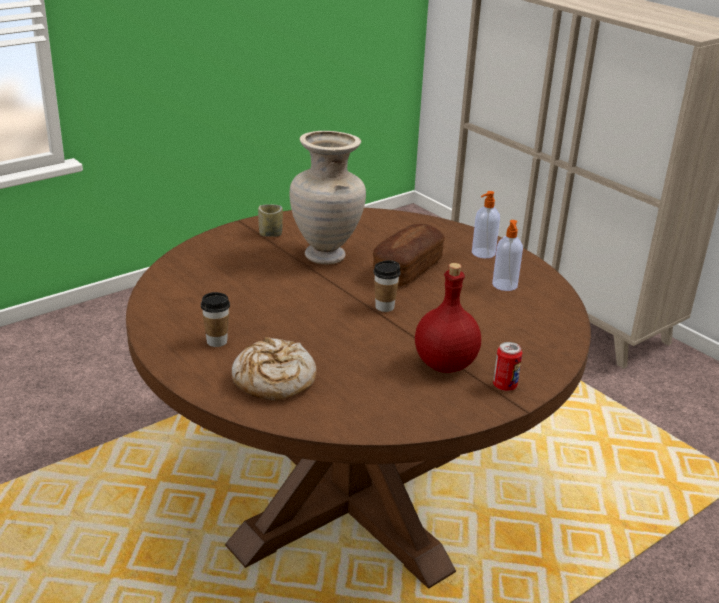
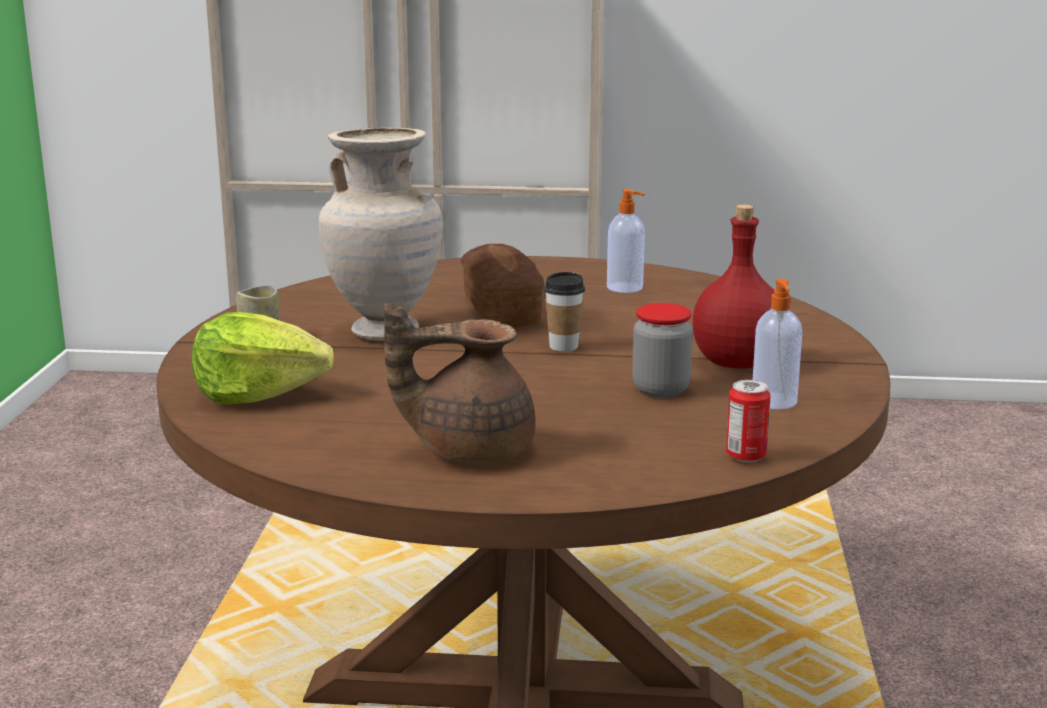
camera: 45 degrees left, 10 degrees down
(207, 265) = (258, 394): none -> lettuce
(217, 341) = (469, 449): cup -> brown teapot
(273, 380) = (623, 449): bread -> none
(368, 358) = (660, 390): none -> jar
(482, 253) = (540, 273): soap dispenser -> soap dispenser (774, 402)
(504, 386) = (821, 355): can -> can (746, 456)

